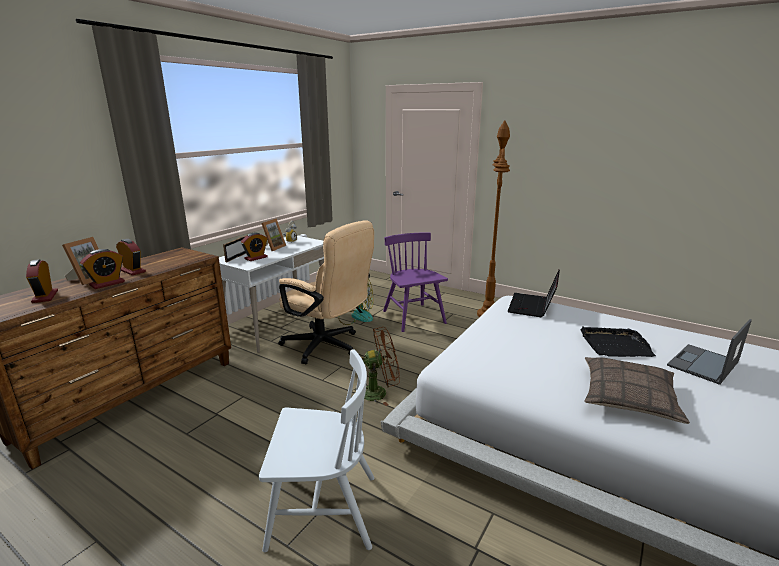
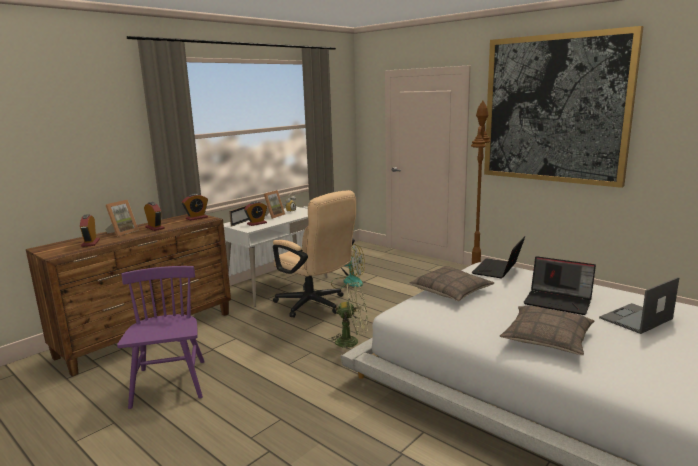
camera: 10 degrees right, 5 degrees down
(107, 283) = (135, 236): alarm clock -> alarm clock (197, 218)
(322, 511) = (283, 418): white chair -> none
(379, 392) = (352, 341): brown fan -> green fan
(413, 317) = (401, 285): purple chair -> purple chair (170, 384)
(495, 337) = (451, 291): none -> pillow
(575, 132) = (555, 109): none -> picture
(614, 345) = (559, 301): black tray -> laptop

